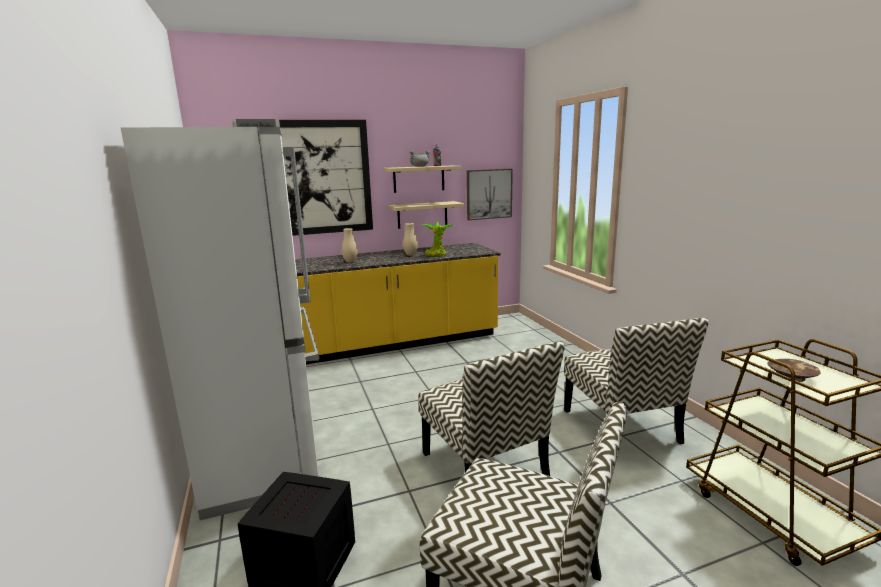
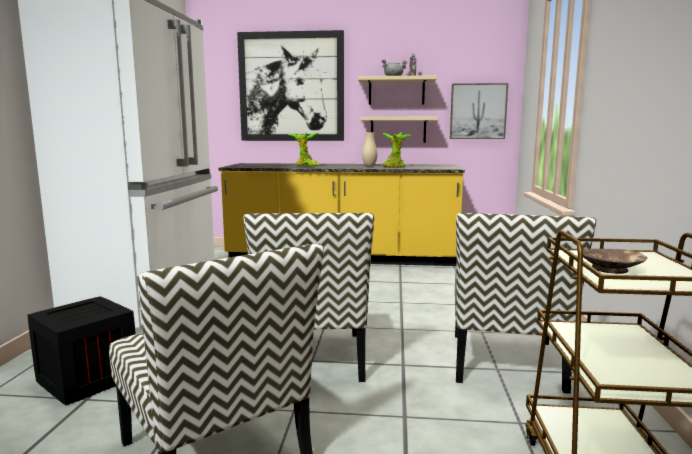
camera: 25 degrees right, 5 degrees down
(350, 262) = (305, 166): beige vase -> potted plant

